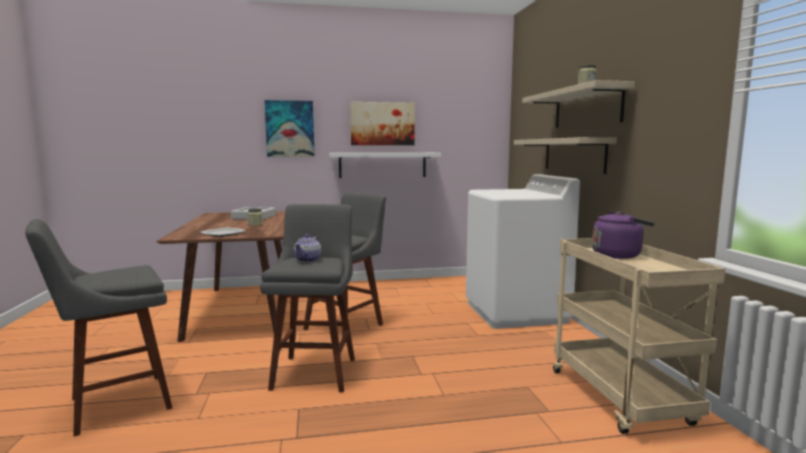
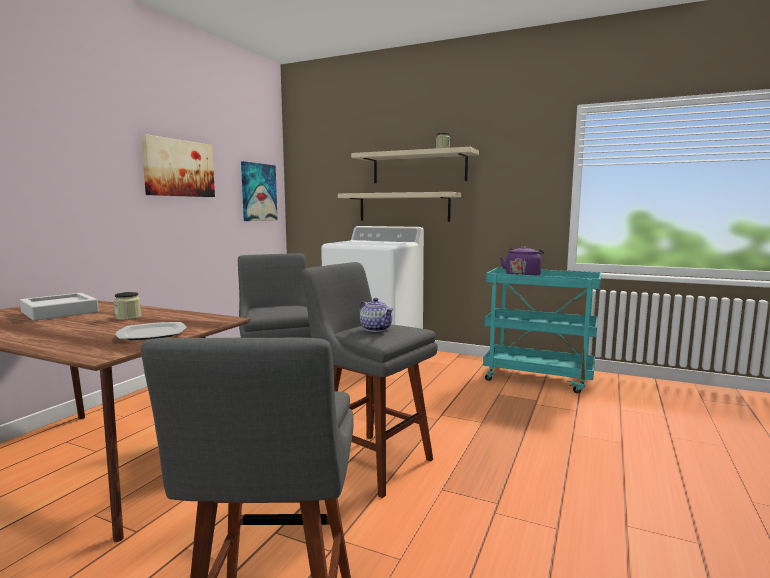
camera: 55 degrees left, 0 degrees up
(290, 128) = (59, 166): picture -> picture (258, 192)
(382, 165) = (182, 222): white shelf -> none
(621, 398) = (539, 378): beige cart -> turquoise cart

